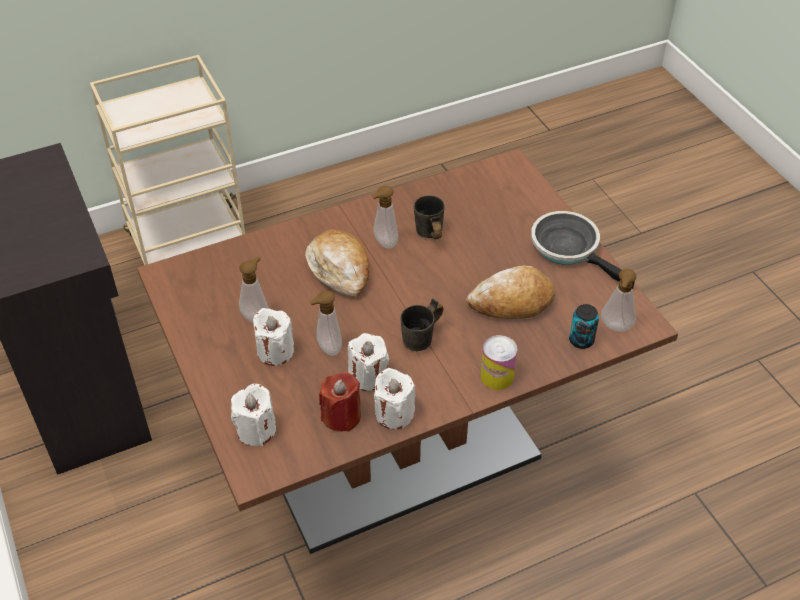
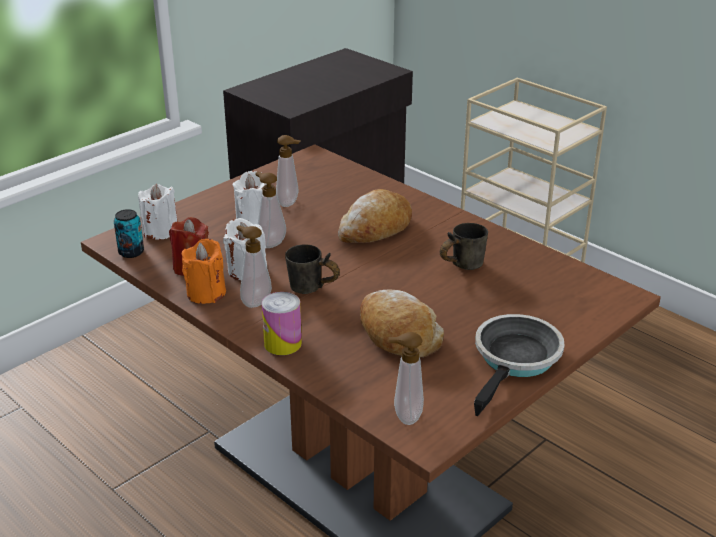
camera: 70 degrees right, 15 degrees down
(383, 243) = (428, 243): soap dispenser -> soap dispenser (254, 301)
(394, 414) = (206, 293): white candle -> orange candle
(581, 340) = (368, 393): can -> can (131, 252)

